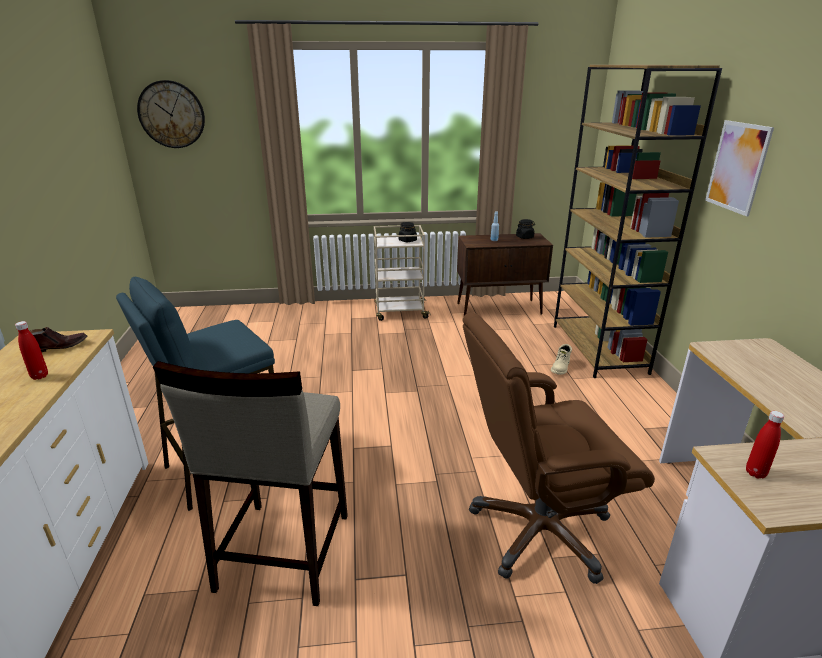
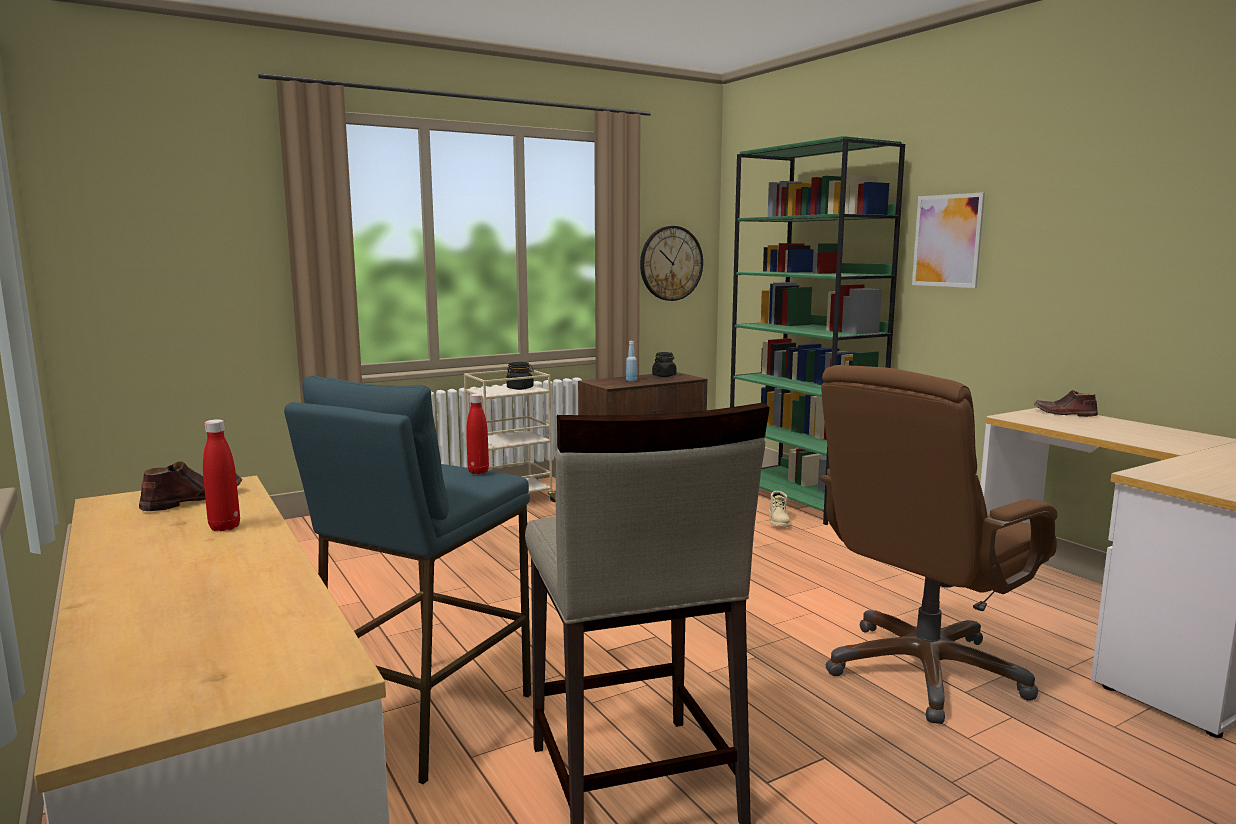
camera: 25 degrees left, 15 degrees down
(171, 114) = (131, 208): wall clock -> wall clock (671, 263)
(599, 349) = (801, 498): brown bookcase -> green bookcase
(755, 473) = (1186, 478): red bottle -> red bottle (478, 472)
(772, 353) = (1064, 414): none -> brown shoe

